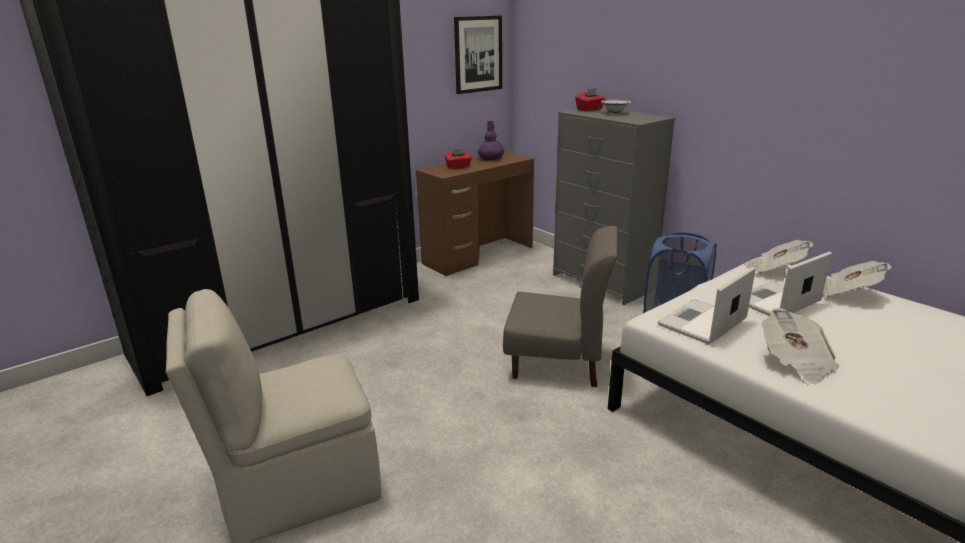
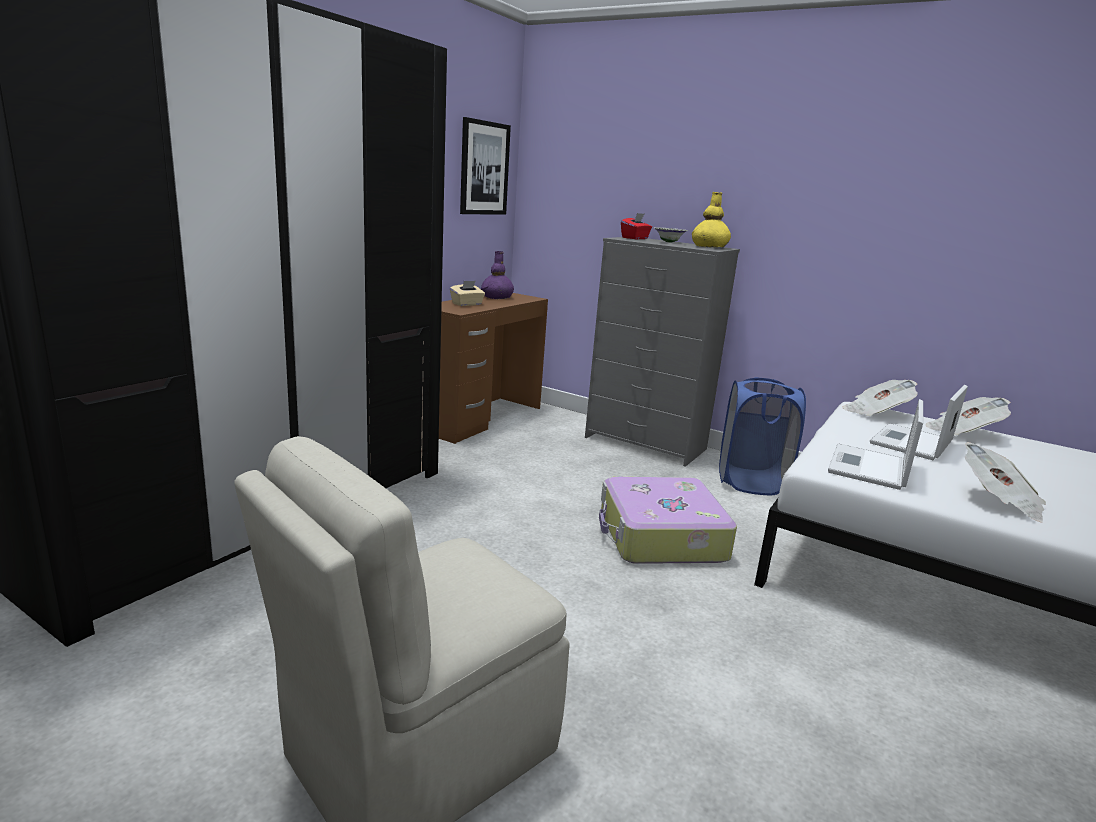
camera: 20 degrees left, 5 degrees down
(458, 167) = (467, 304): red tissue box -> beige tissue box
(557, 363) = (660, 536): grey chair -> suitcase
(645, 117) = (709, 246): none -> yellow vase

